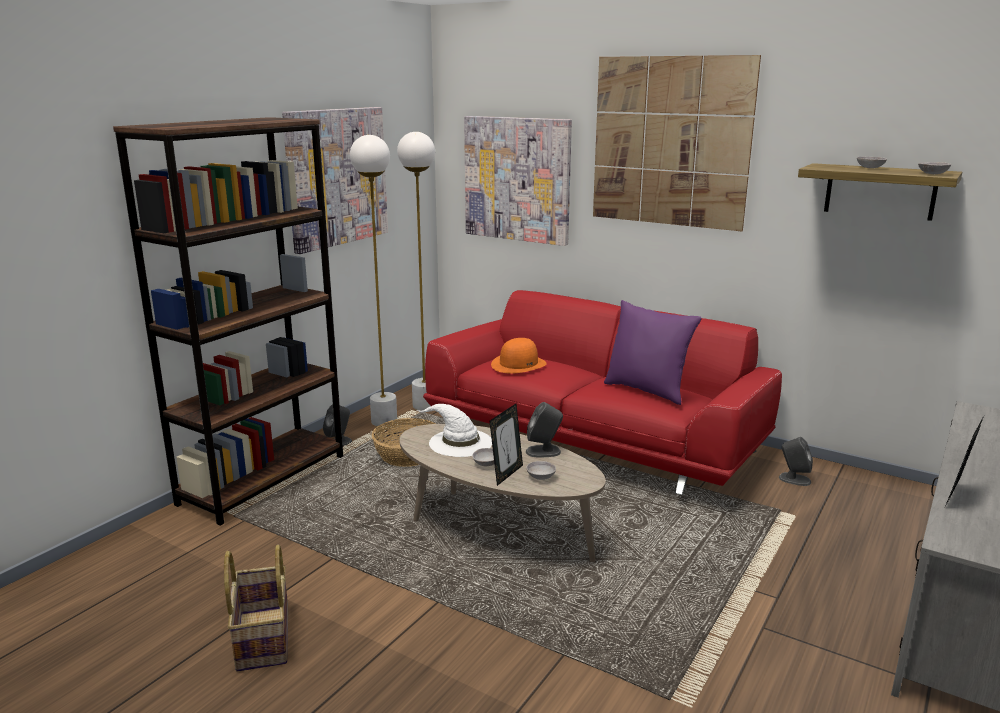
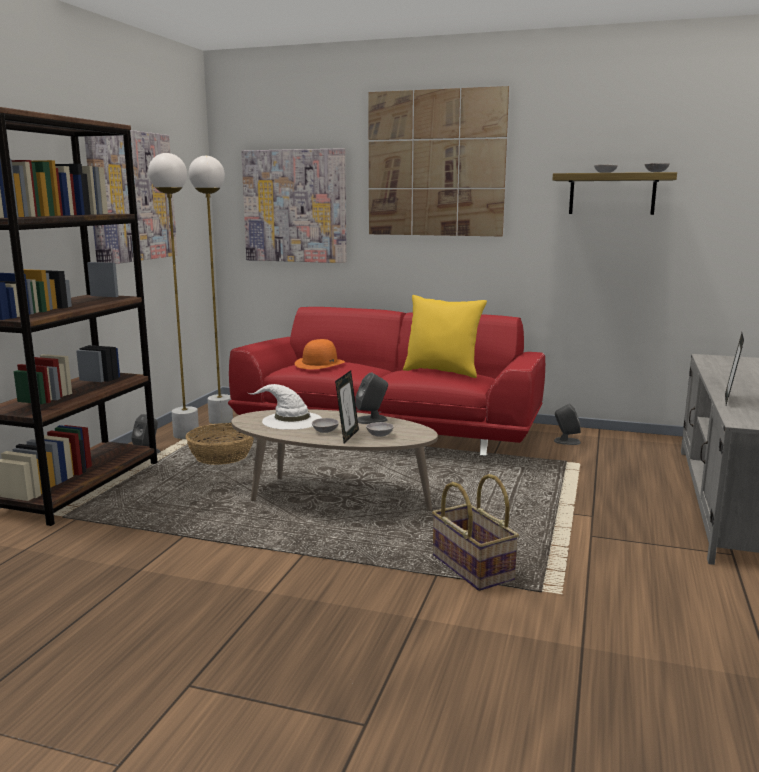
camera: 15 degrees left, 5 degrees down
(261, 638) = (138, 603): basket -> basket (470, 567)
(647, 390) = (442, 372): purple pillow -> yellow pillow

